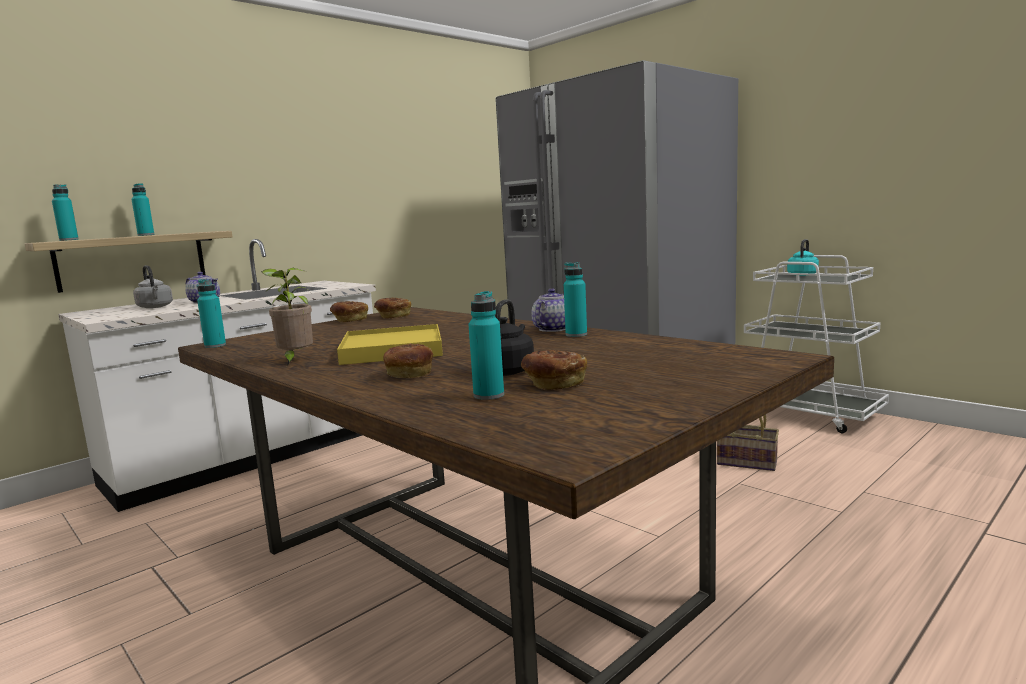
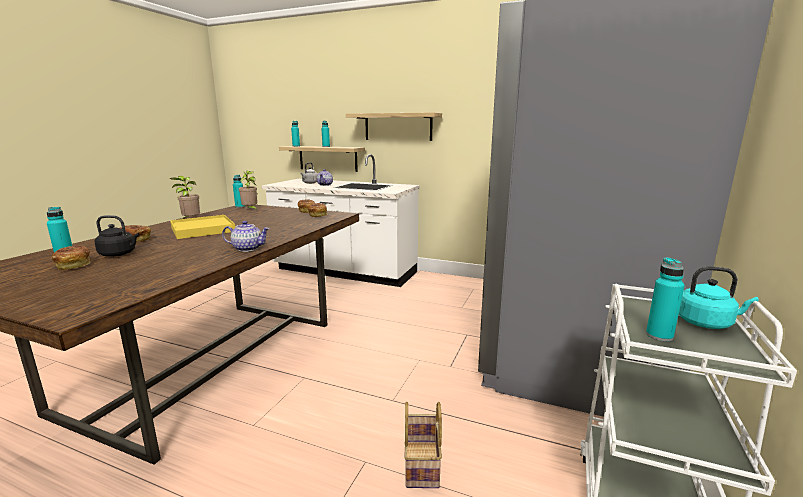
camera: 65 degrees right, 5 degrees up
(272, 340) = (250, 210): none -> potted plant
(273, 193) = (398, 127): none -> shelf
(576, 335) = (221, 255): turquoise bottle -> turquoise bottle (659, 335)

